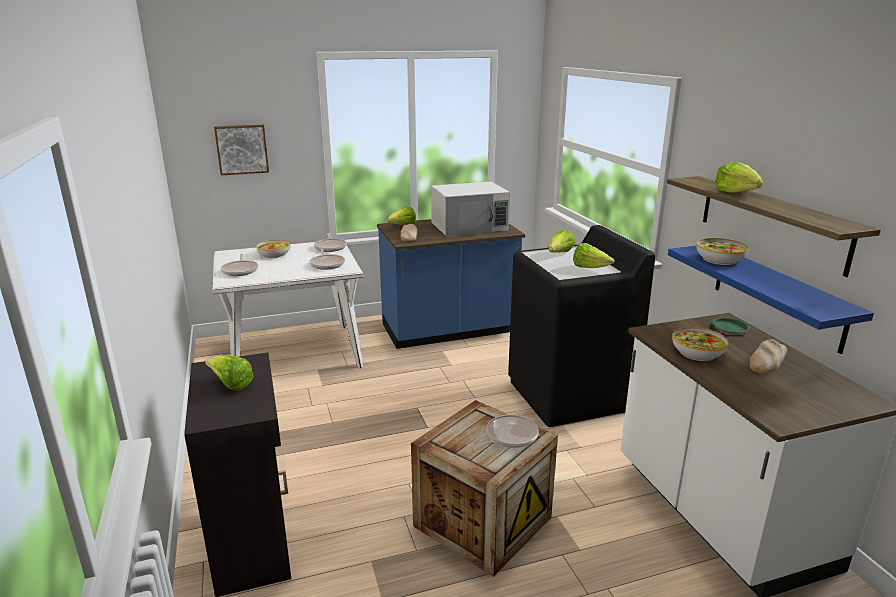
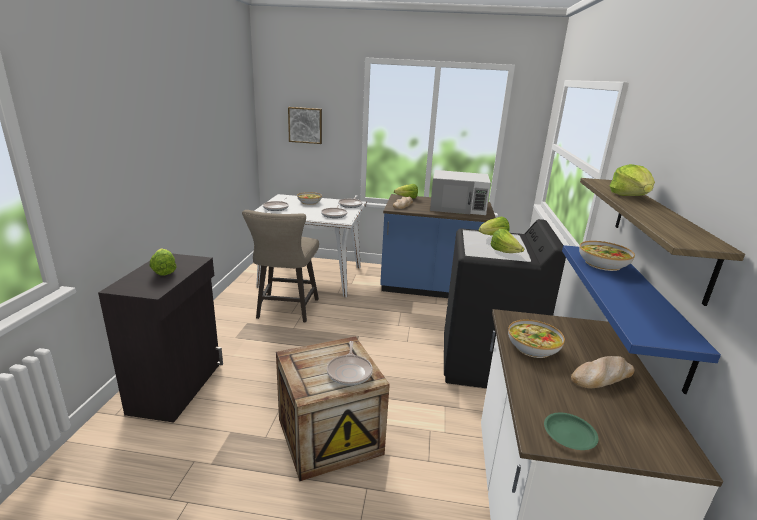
camera: 25 degrees right, 0 degrees up
(302, 405) = (286, 311): none -> beige stool
(509, 436) = (350, 371): frying pan -> frying pan turned 105 degrees clockwise
(729, 328) = (596, 336): green plate -> green plate (569, 434)

